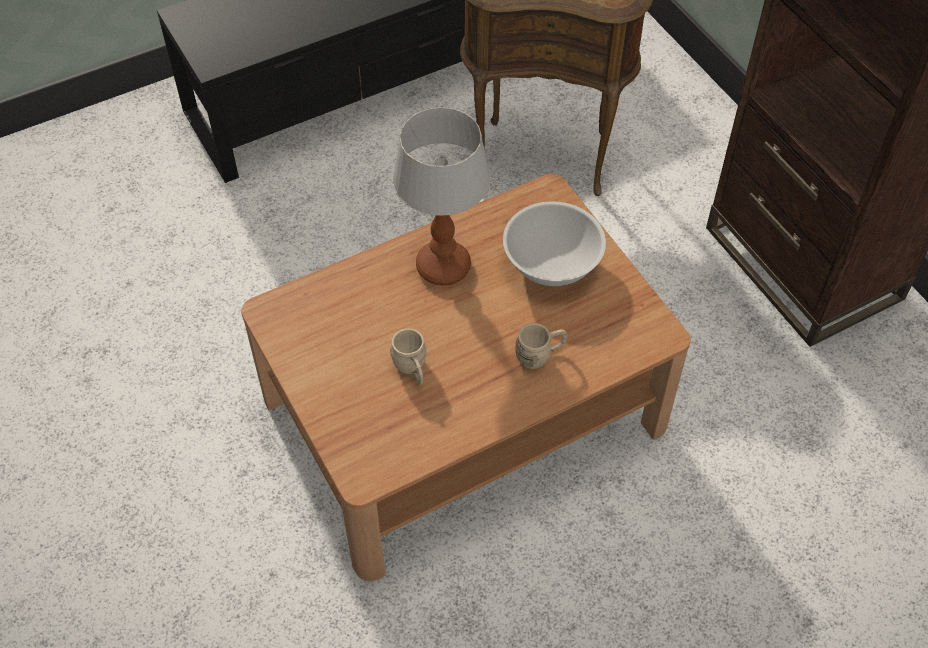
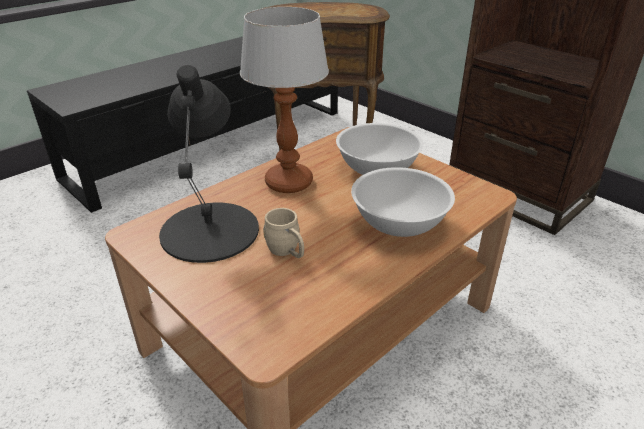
camera: 15 degrees left, 20 degrees down
(344, 323) = (211, 230): none -> black table lamp
(540, 355) = (400, 223): beige mug -> white bowl

